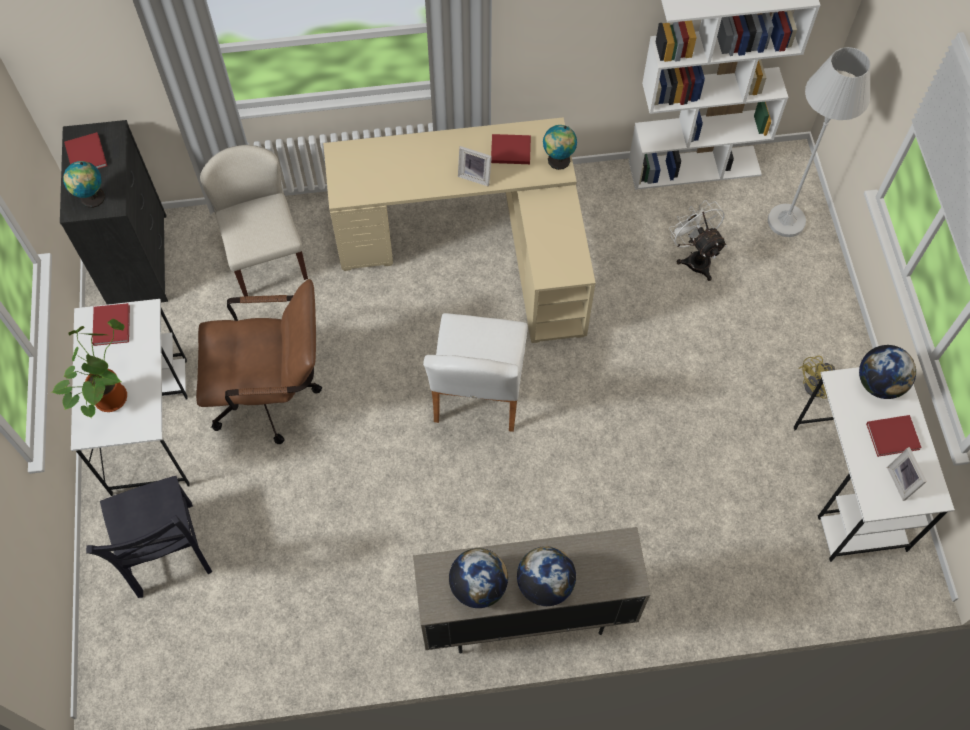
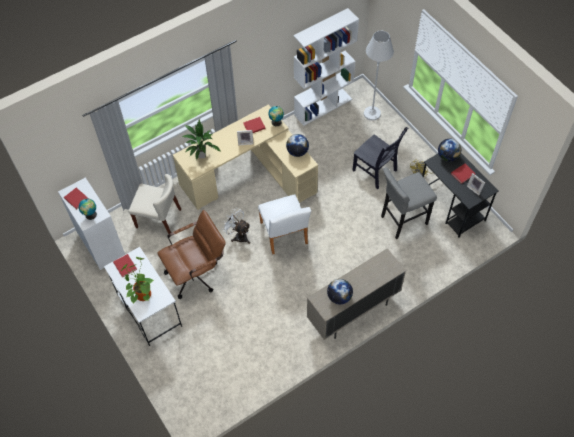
camera: 25 degrees left, 5 degrees down
(139, 260) = (101, 244): black dresser -> white dresser
(166, 553) = (188, 357): black chair -> black chair (376, 171)
(265, 256) = (159, 218): beige chair -> beige chair turned 150 degrees clockwise
(376, 168) = (202, 155): none -> potted plant
(544, 584) = (364, 284): globe -> globe (297, 152)
(694, 258) = (343, 143): white fan -> white fan (238, 235)
(727, 471) = (402, 221): none -> grey stool
(849, 489) = (452, 207): white desk -> black desk

